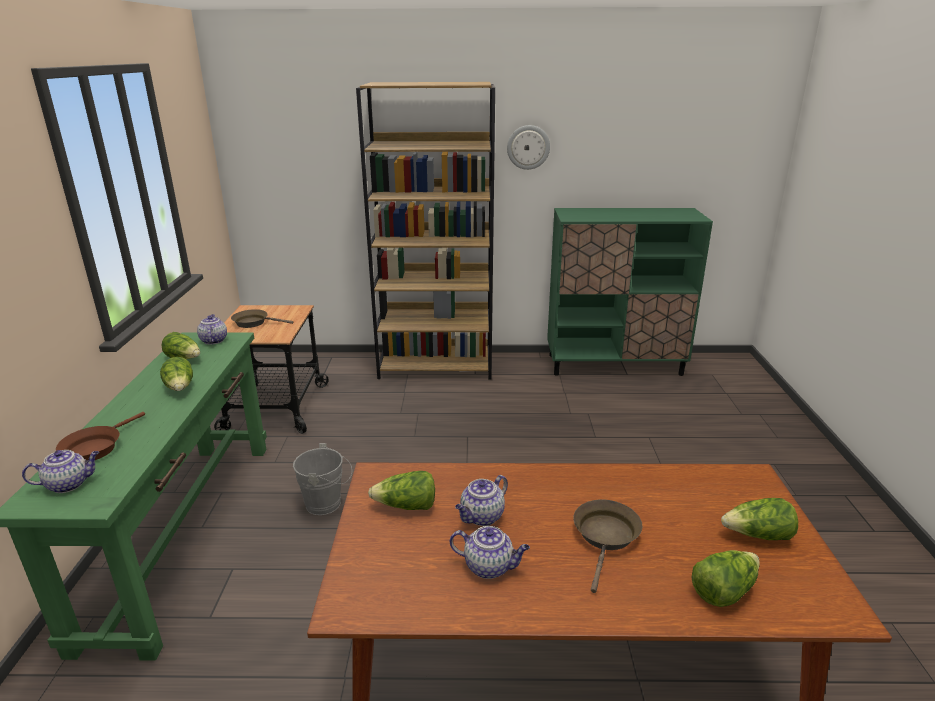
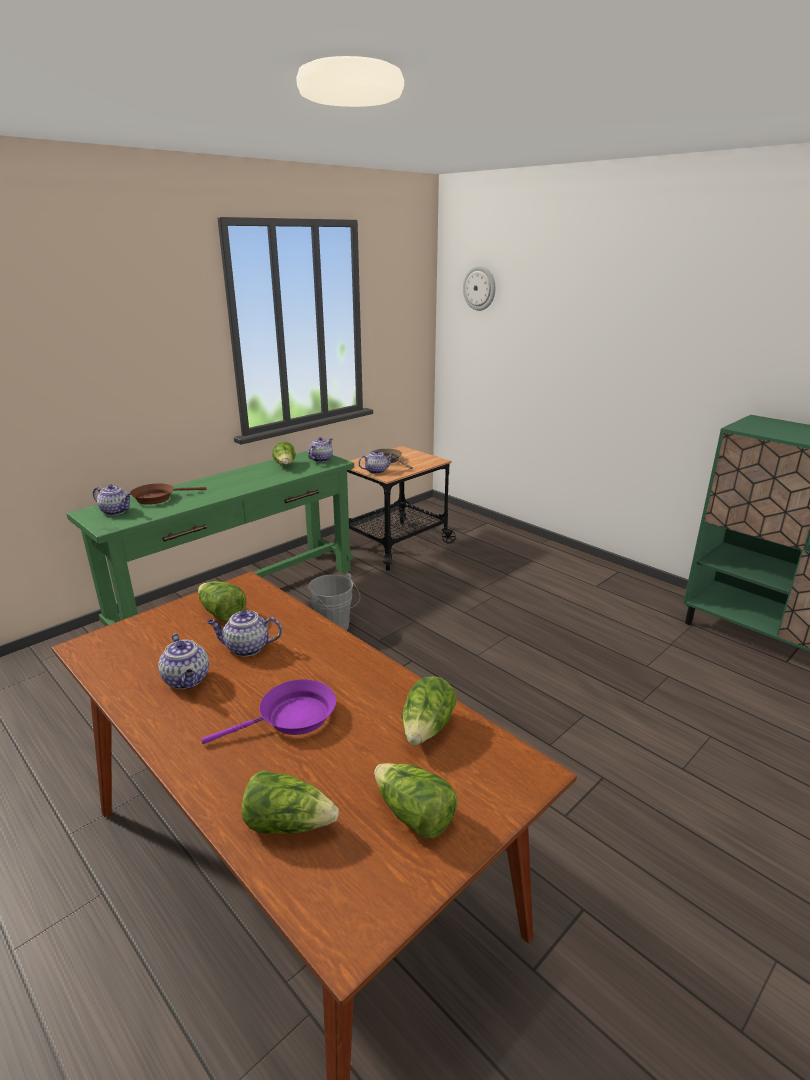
camera: 45 degrees right, 0 degrees up
(180, 388) = (251, 482): lettuce -> lettuce (427, 728)
(261, 336) = (376, 471): none -> teapot
(436, 366) = (568, 564): brown bookcase -> none
(528, 147) = (731, 330): wall clock -> wall clock (479, 288)
(606, 537) = (291, 718): brown frying pan -> purple frying pan

